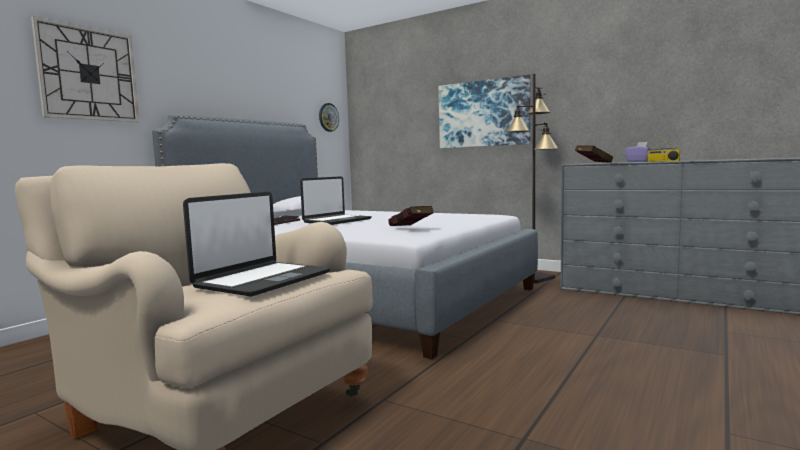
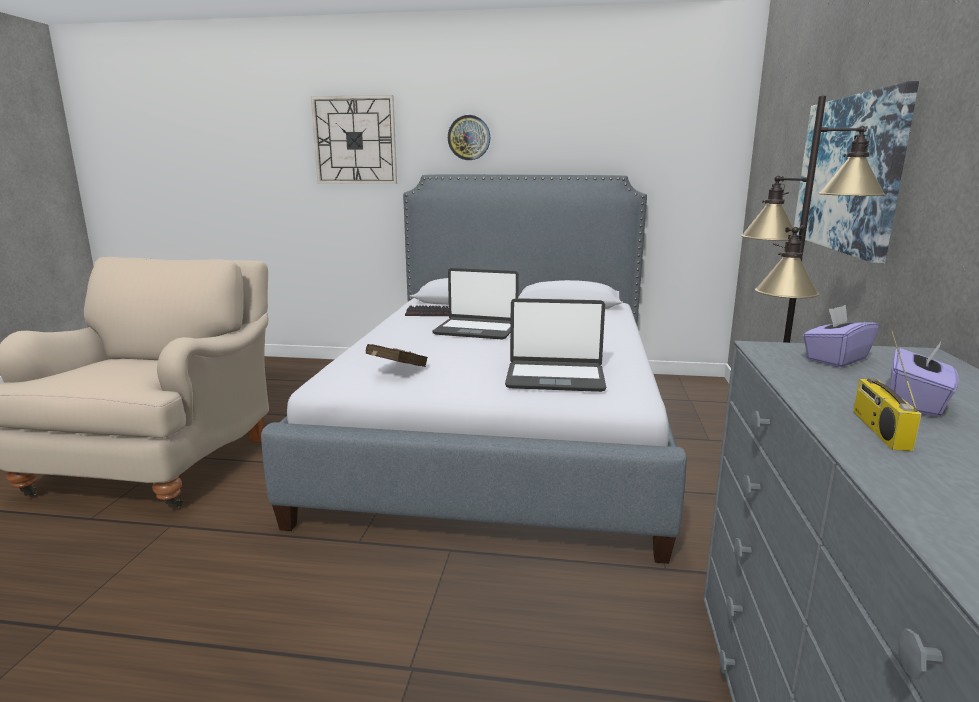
camera: 65 degrees right, 10 degrees up
(262, 280) = (106, 375): laptop -> laptop (555, 378)
(328, 117) = (696, 159): wall clock -> wall clock (469, 137)
(592, 163) = (835, 359): red book -> purple tissue box

